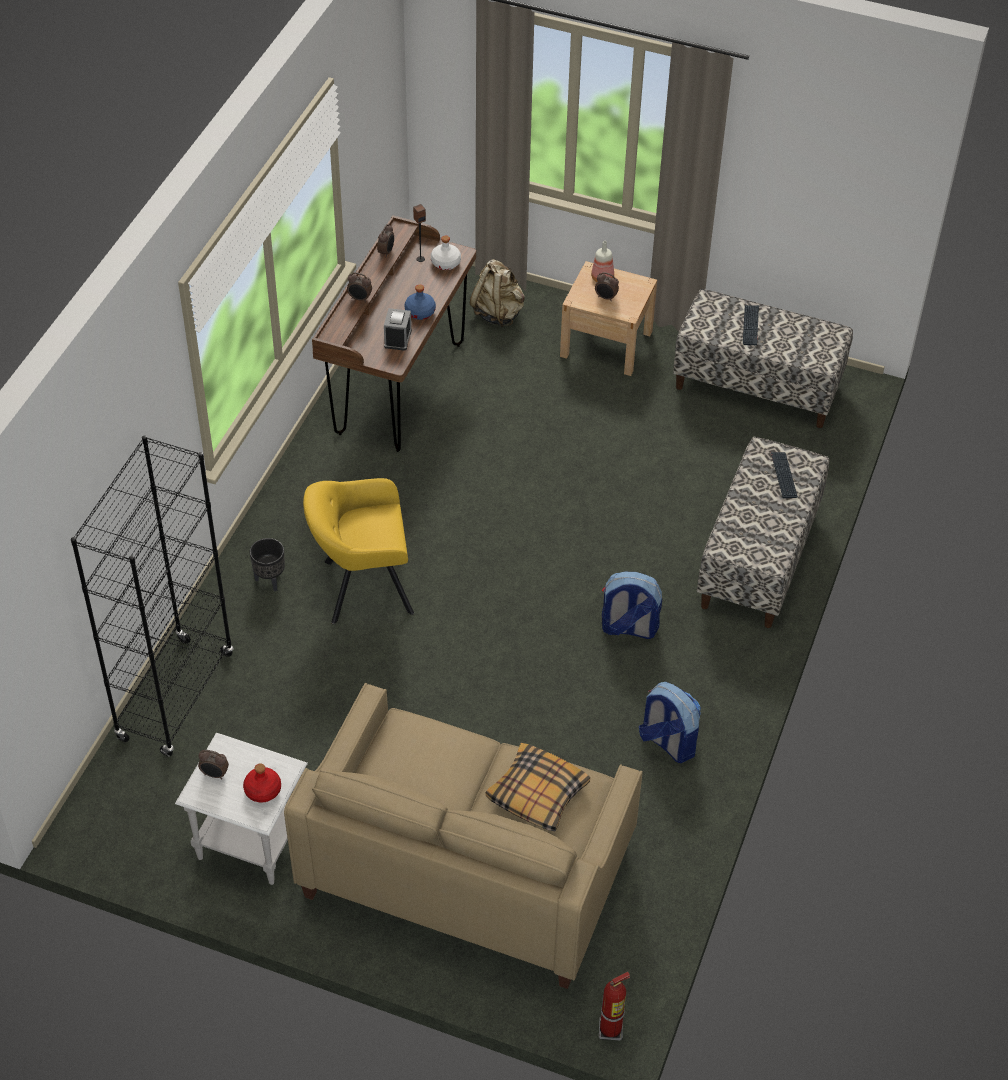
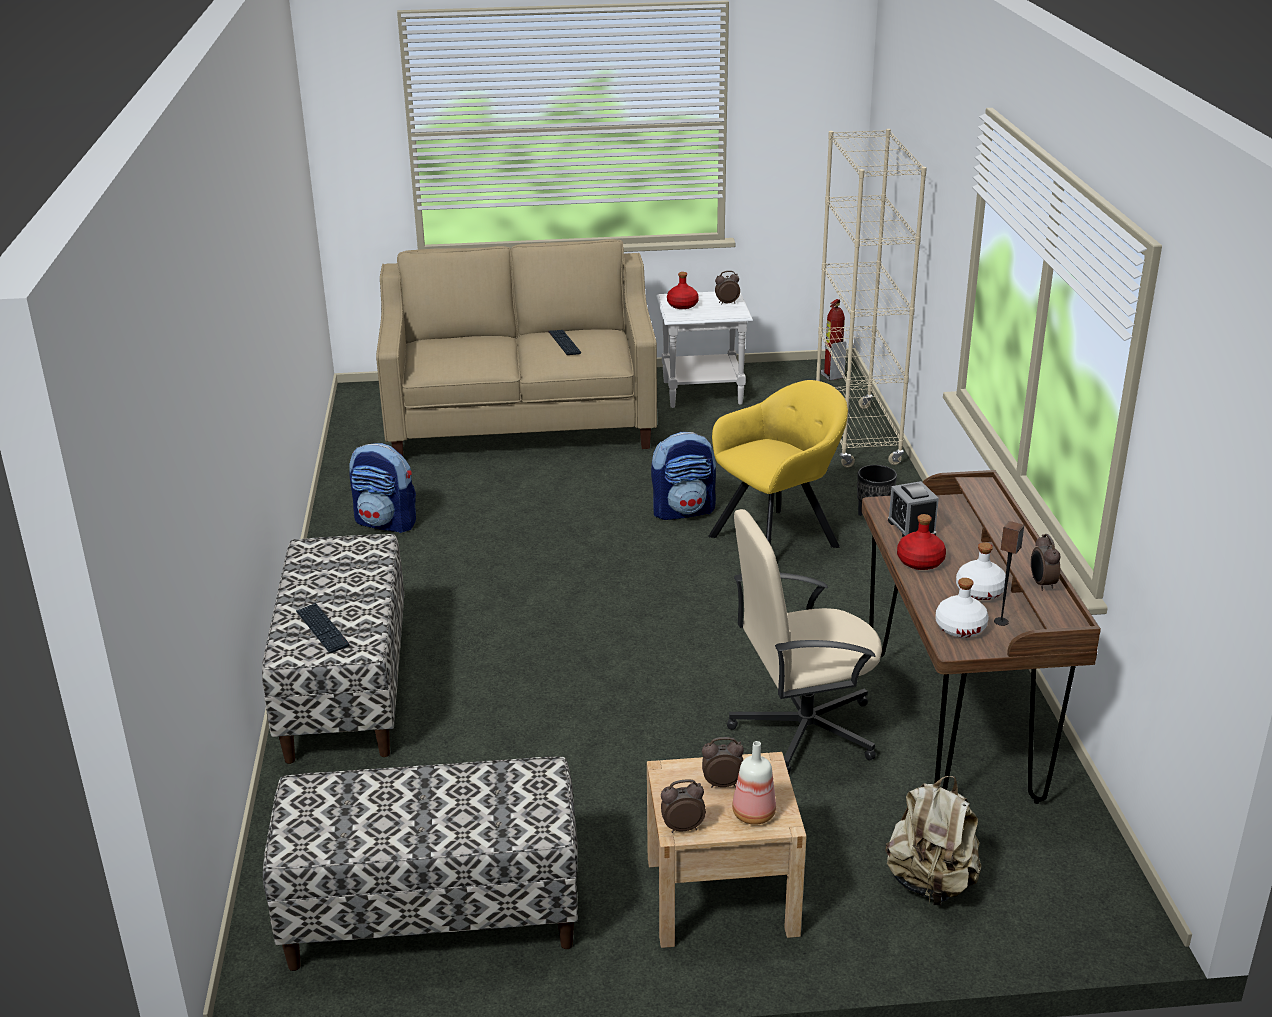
camera: 155 degrees right, 20 degrees down
(176, 696) = (856, 436): black bookcase -> beige bookcase
(360, 299) = (999, 524): alarm clock -> alarm clock (682, 827)
(410, 280) = (980, 591): none -> white bottle
(420, 312) = (920, 562): blue bottle -> red bottle
(488, 419) = (802, 729): none -> beige office chair
(537, 794) = (465, 354): pillow -> none
(611, 1029) = (358, 388): fire extinguisher -> fire extinguisher (832, 376)
(628, 628) = (474, 587): backpack -> backpack (684, 511)
(750, 325) = (452, 809): keyboard -> keyboard (564, 343)

